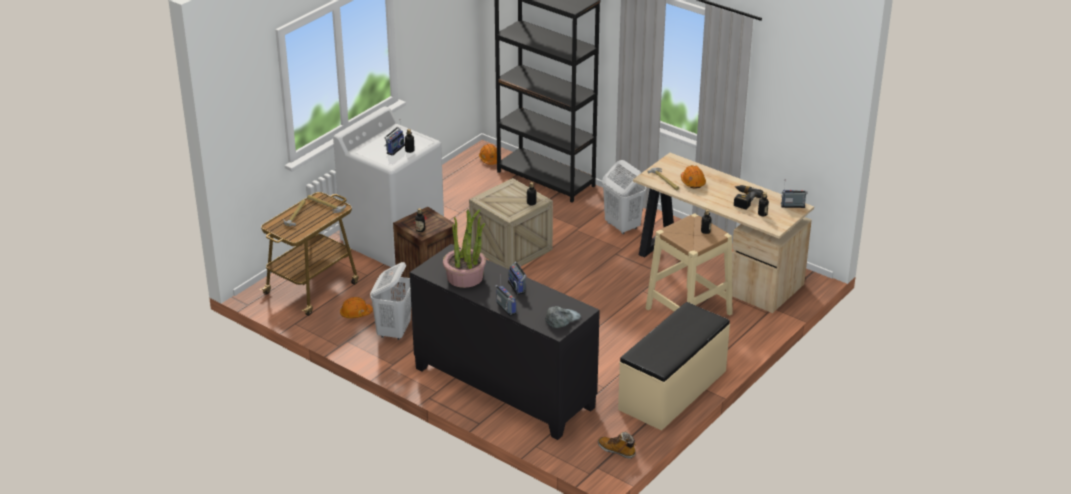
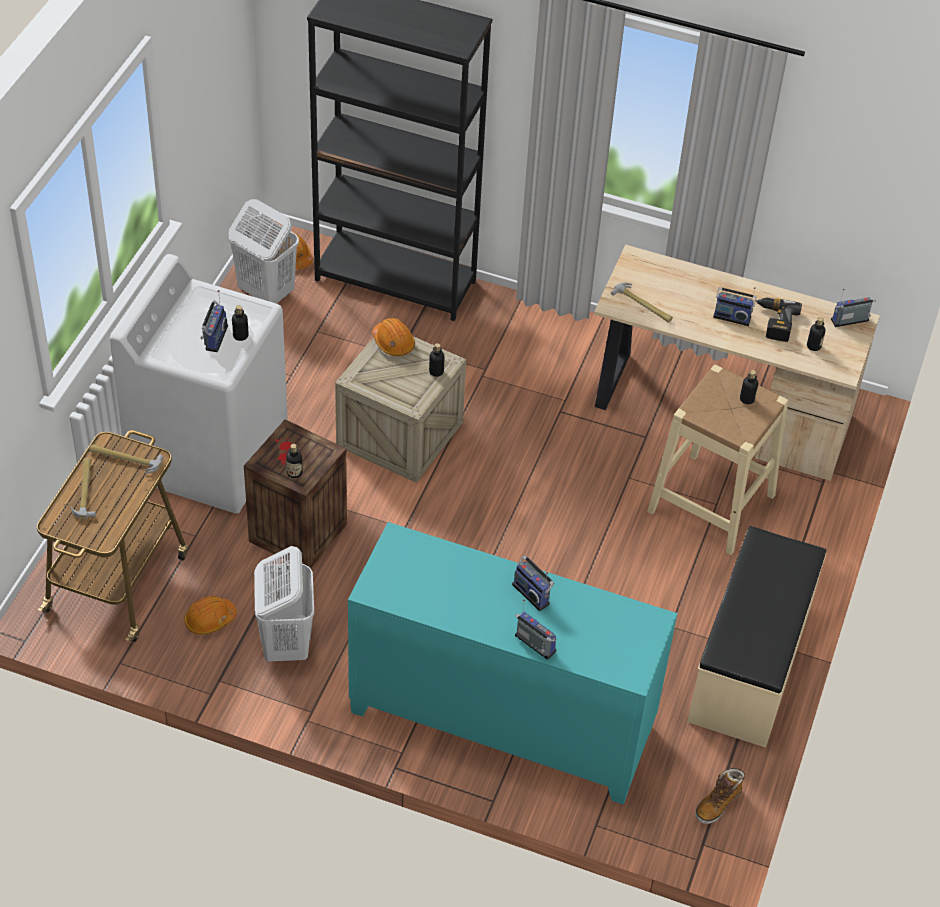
camera: 20 degrees left, 15 degrees up
(465, 277) = (442, 591): potted plant -> none
(503, 388) = (501, 720): black cabinet -> turquoise cabinet
(562, 319) = (630, 647): grey cap -> none
(617, 450) = (718, 804): boot -> boot turned 60 degrees counterclockwise
(622, 226) = (548, 355): white laundry basket -> white laundry basket (265, 292)
(692, 182) = (685, 300): orange hard hat -> orange hard hat (393, 343)
(718, 193) = (732, 316): none -> radio

